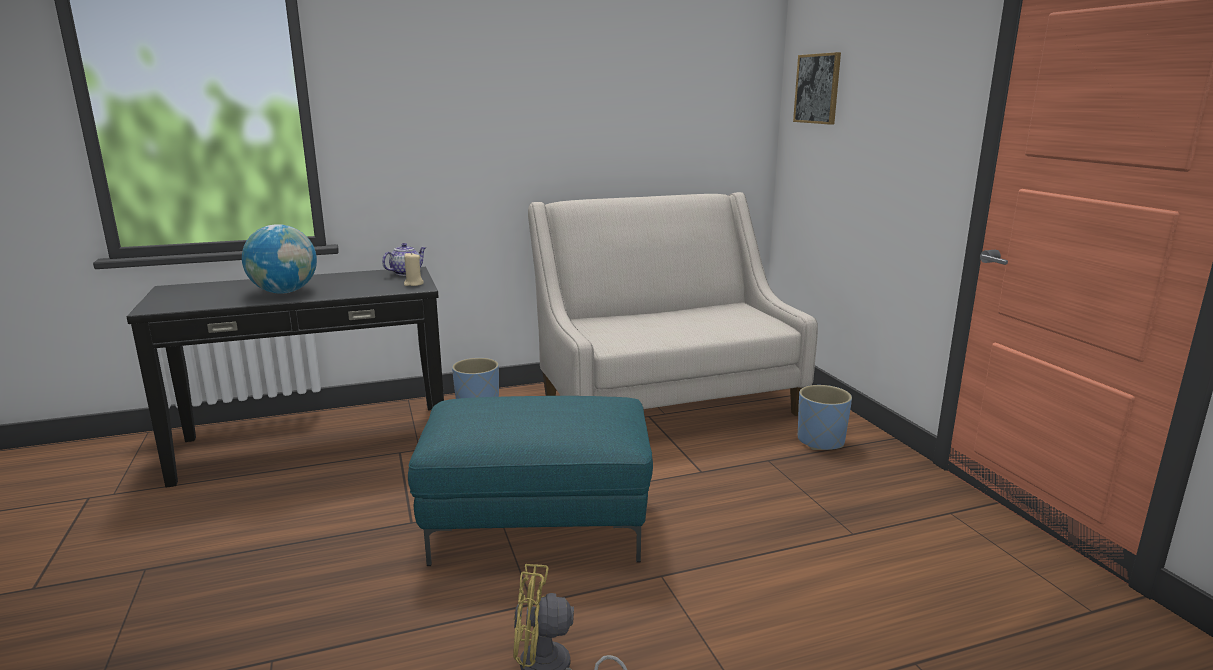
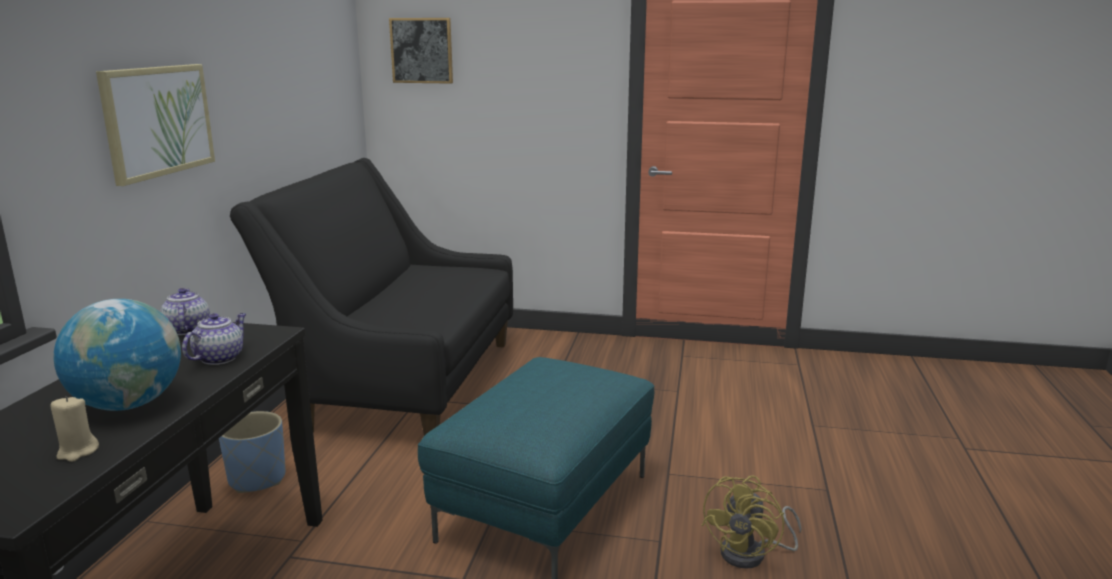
camera: 60 degrees left, 0 degrees up
(365, 289) = (219, 358): none -> teapot
(413, 284) = (251, 333): beige candle -> beige candle (77, 452)
(468, 129) = (157, 121): none -> picture
(665, 401) = (401, 383): beige sofa -> black sofa
(820, 441) = (552, 354): blue planter -> none

